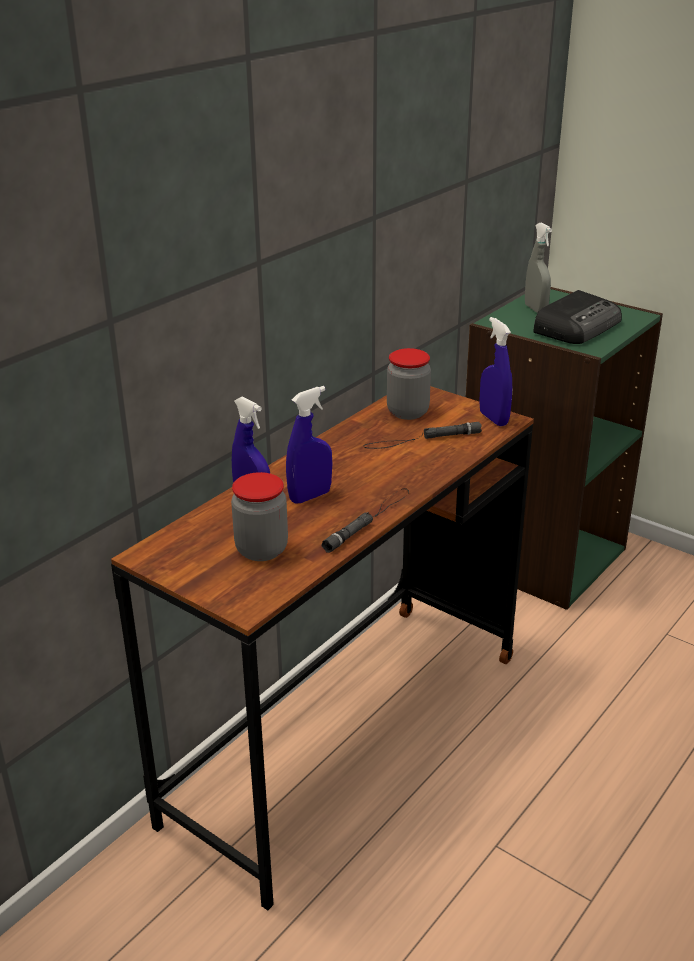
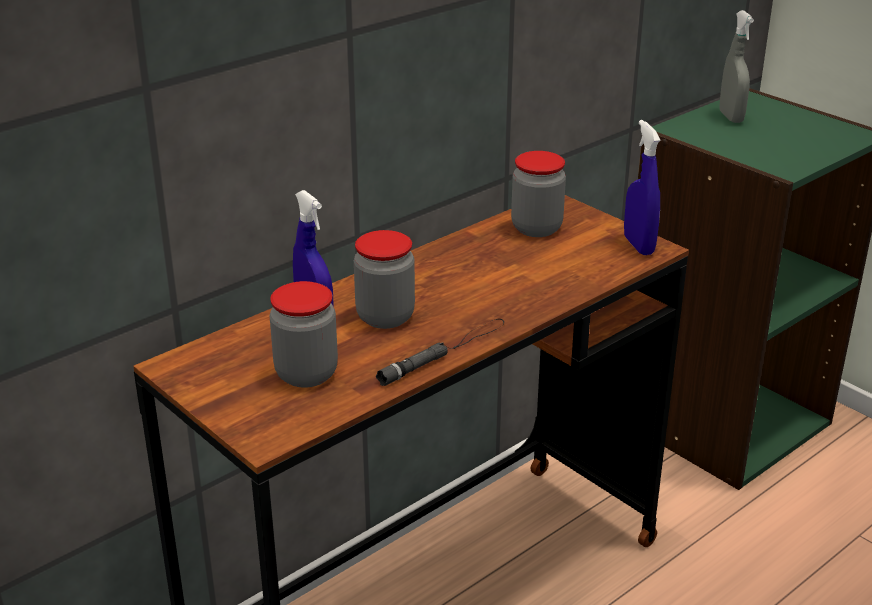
camera: 10 degrees right, 0 degrees up
(310, 496) = (385, 317): blue spray bottle -> jar
(422, 439) = (542, 262): black flashlight -> none
(578, 326) = (777, 142): radio -> none

